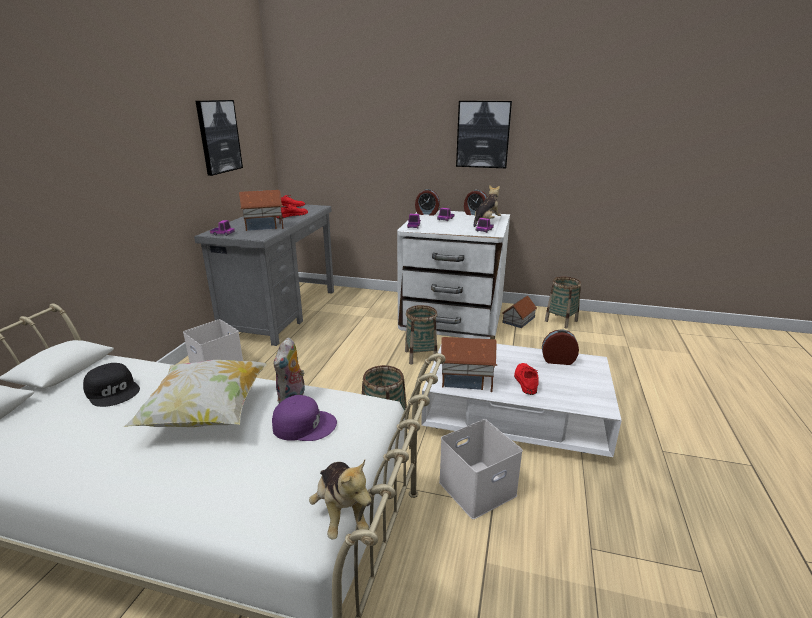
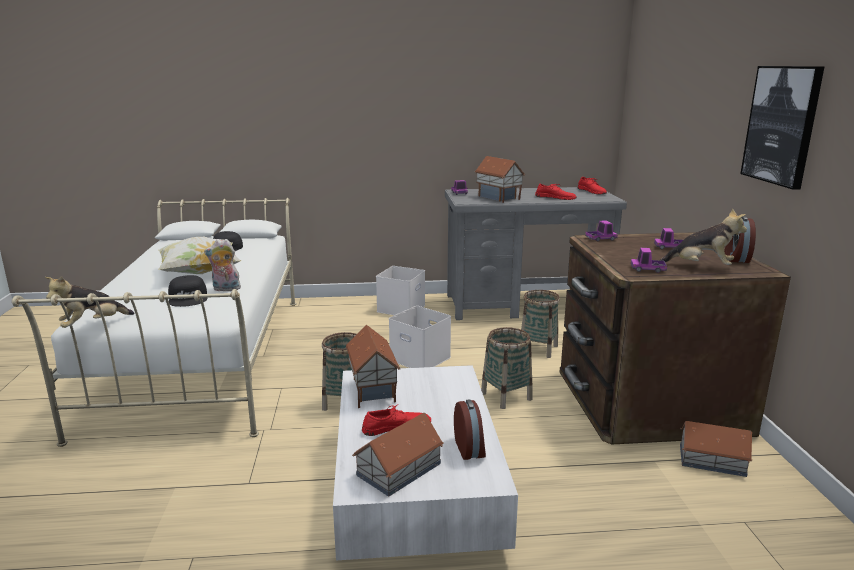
camera: 70 degrees right, 5 degrees down
(218, 136) = (513, 100): picture -> none
(304, 424) = (189, 298): purple cap -> black cap
(427, 213) = (681, 237): alarm clock -> none
(453, 316) = (646, 400): white dresser -> brown dresser
(477, 487) = (273, 470): white storage box -> white storage box (421, 358)
(561, 321) = (771, 509): basket -> basket (538, 349)
(579, 388) = (400, 469): none -> toy house

